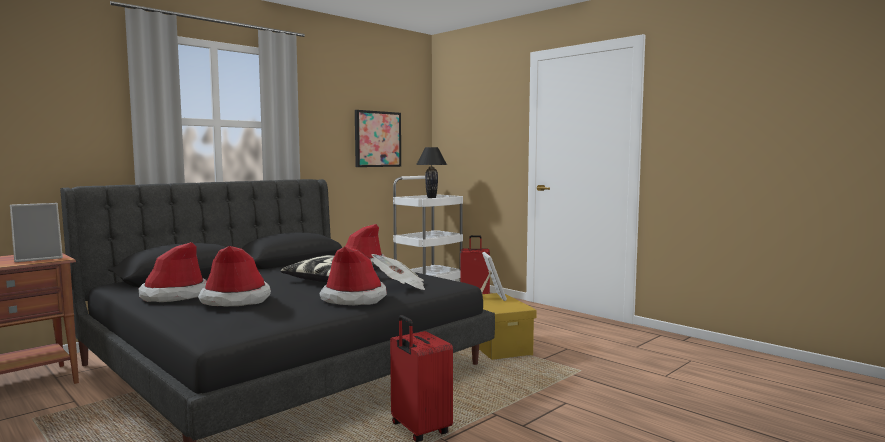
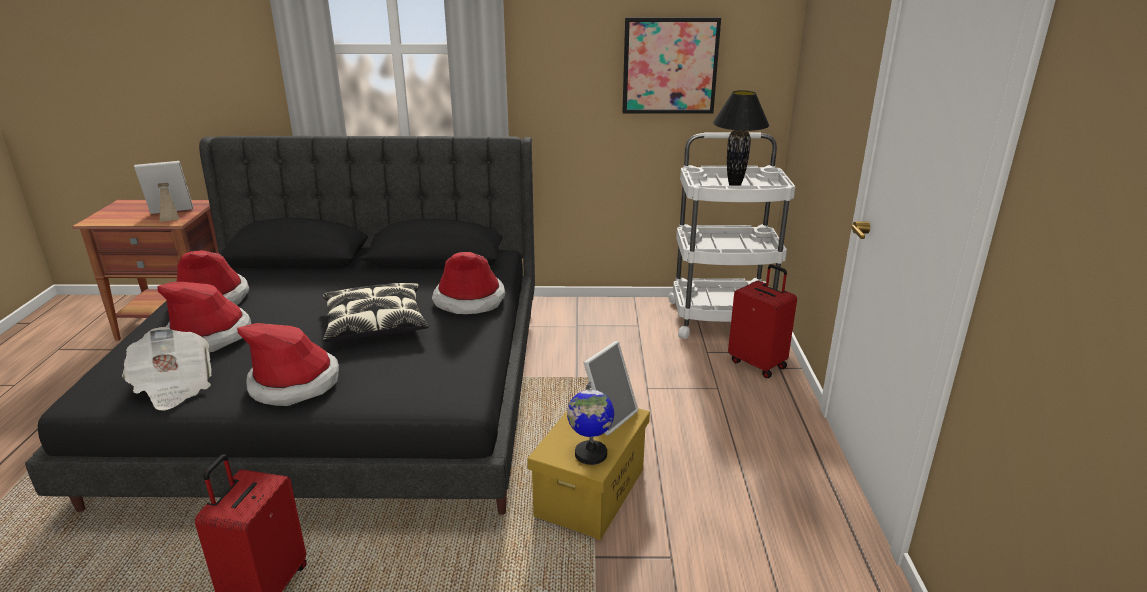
camera: 45 degrees right, 20 degrees up
(39, 258) = (170, 215): picture frame -> picture frame turned 150 degrees clockwise
(400, 287) = (386, 378): newspaper -> newspaper (173, 387)
(513, 306) = (590, 454): none -> globe

